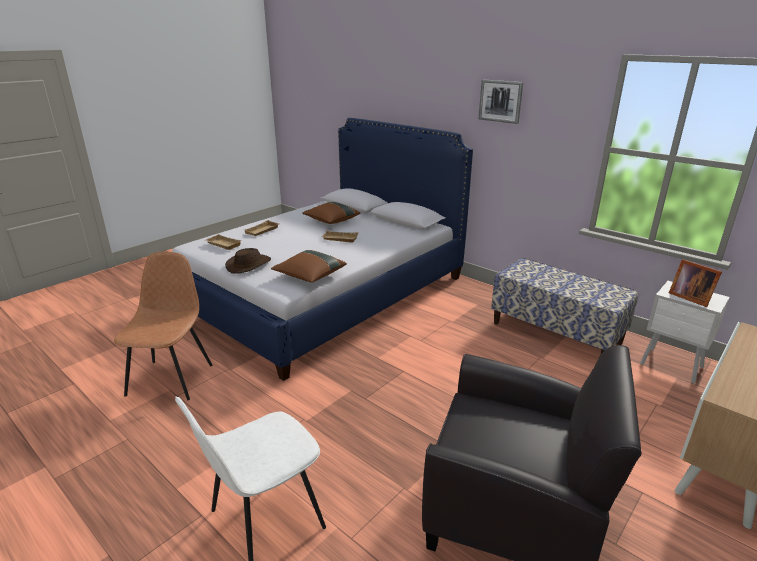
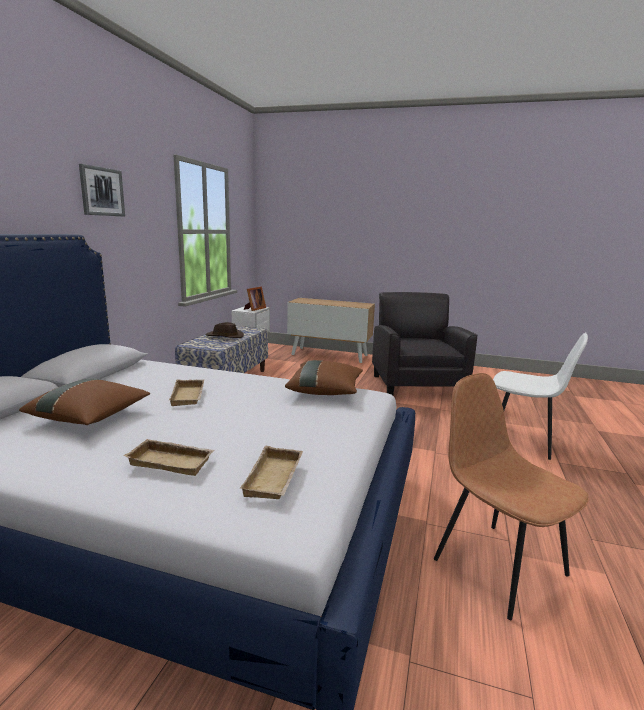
camera: 115 degrees left, 10 degrees down
(171, 378) = (497, 565): brown chair -> brown chair turned 75 degrees clockwise
(248, 265) = (333, 431): brown hat -> brown hat (224, 336)

